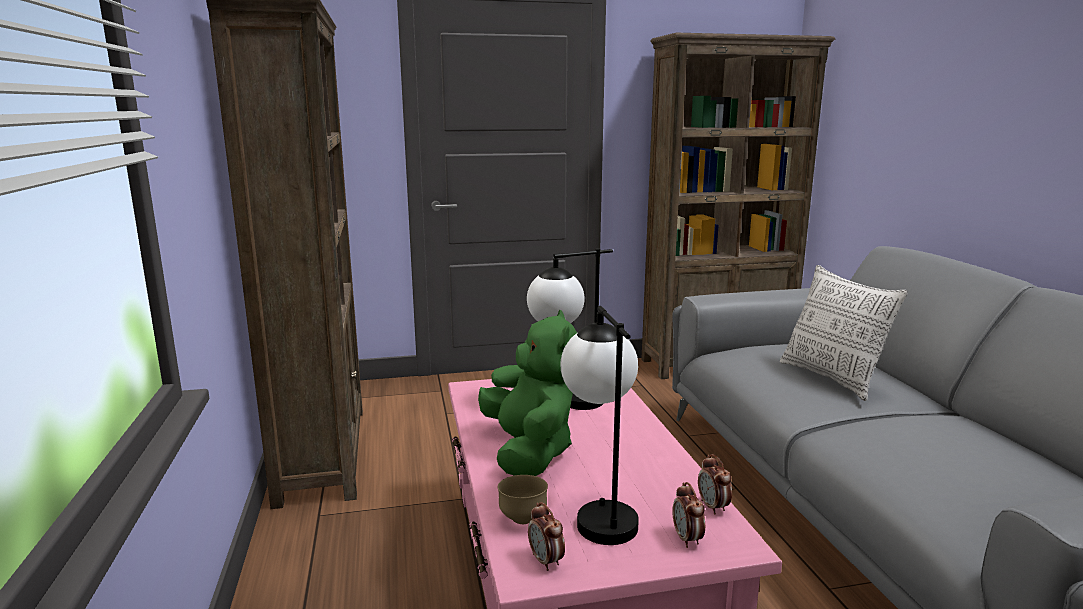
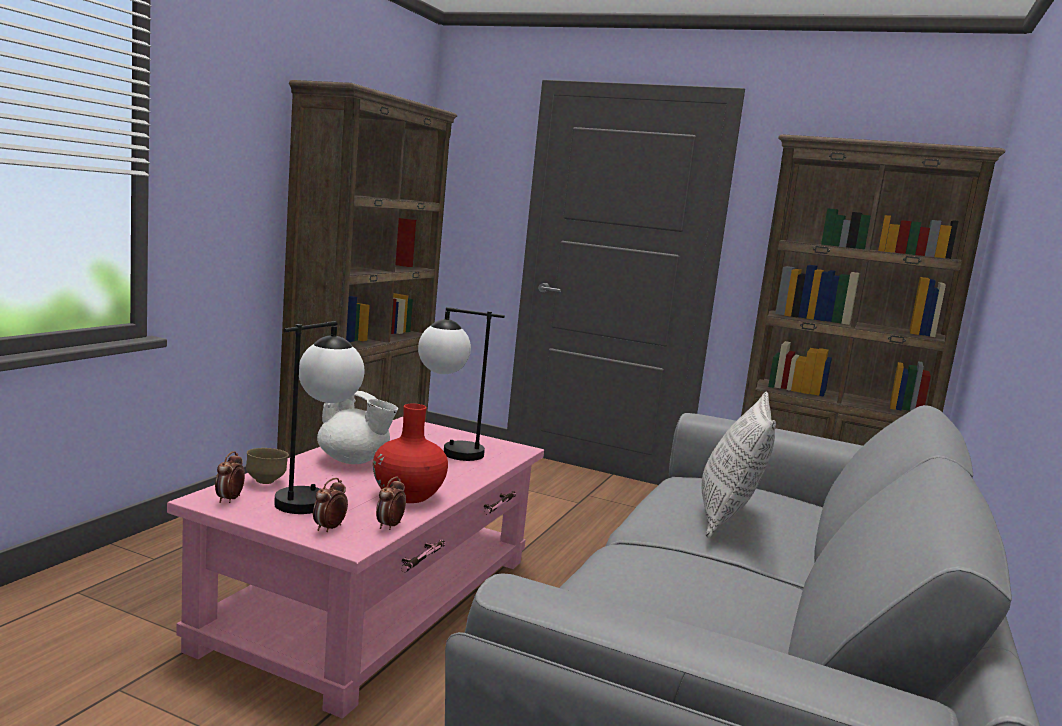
camera: 35 degrees right, 5 degrees down
(529, 451) = (354, 460): green plush toy -> white teapot
(649, 466) = (408, 495): none -> red vase

